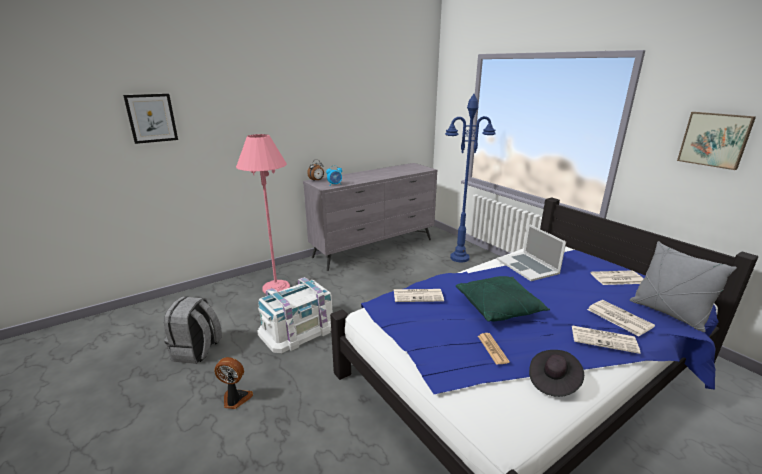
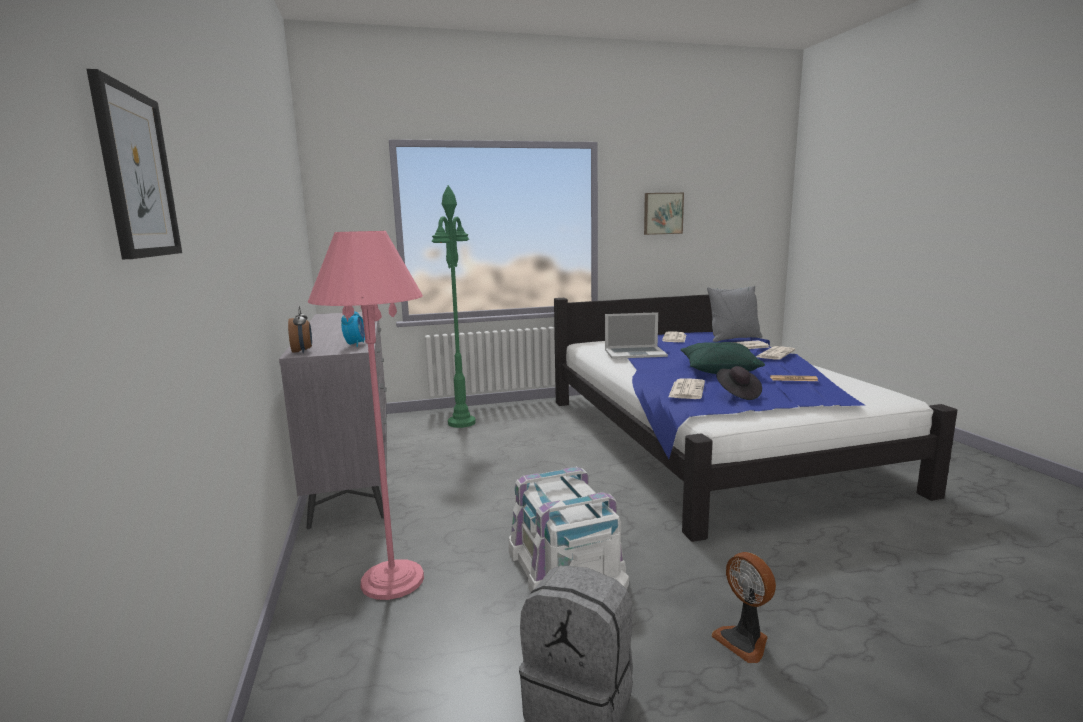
camera: 70 degrees left, 10 degrees down
(235, 399) = (744, 641): fan -> fan turned 60 degrees counterclockwise
(459, 258) = (461, 423): blue floor lamp -> green floor lamp
(553, 381) = (832, 374): black hat -> black hat (737, 394)

